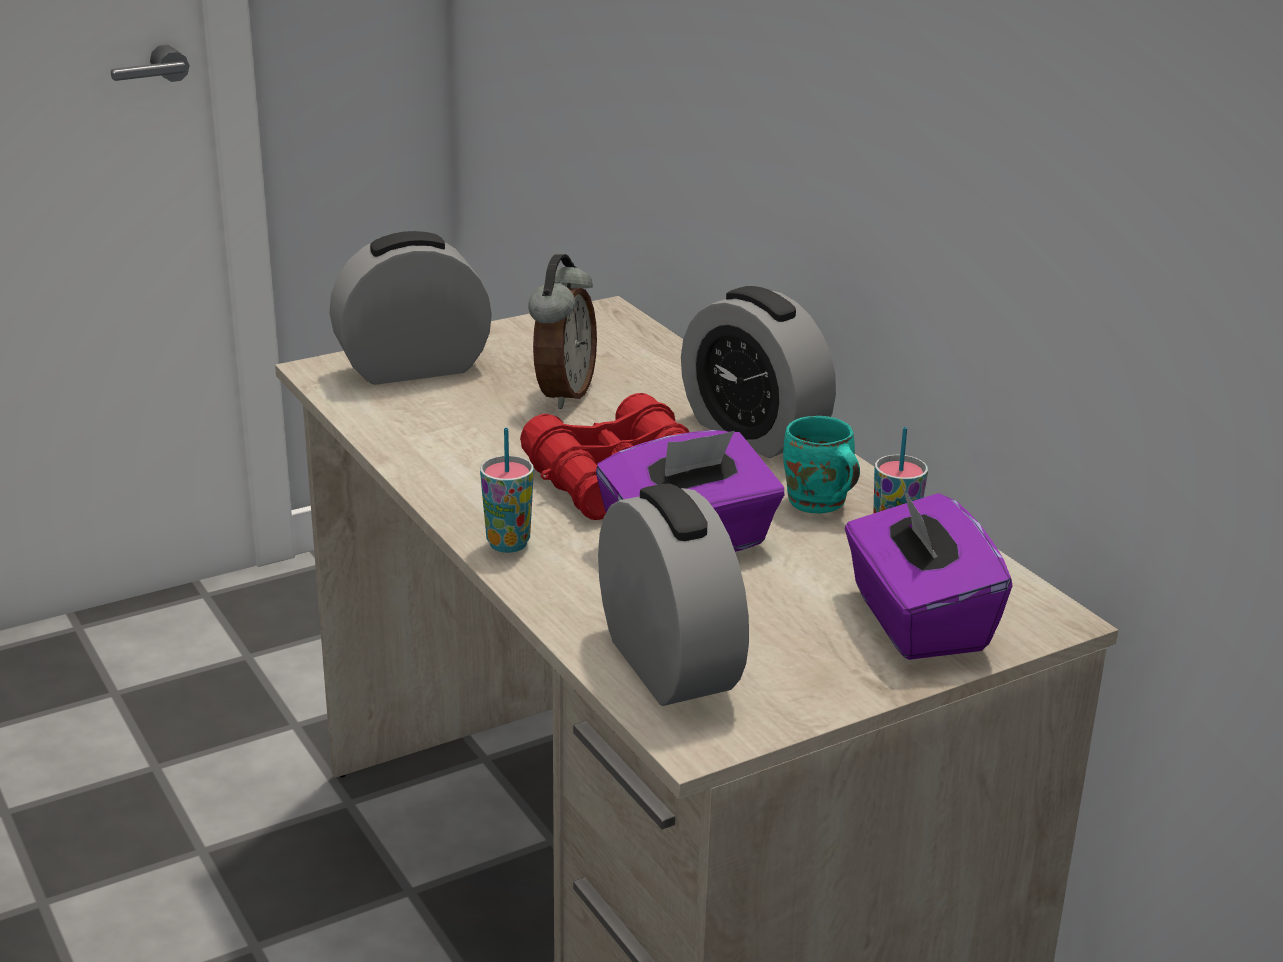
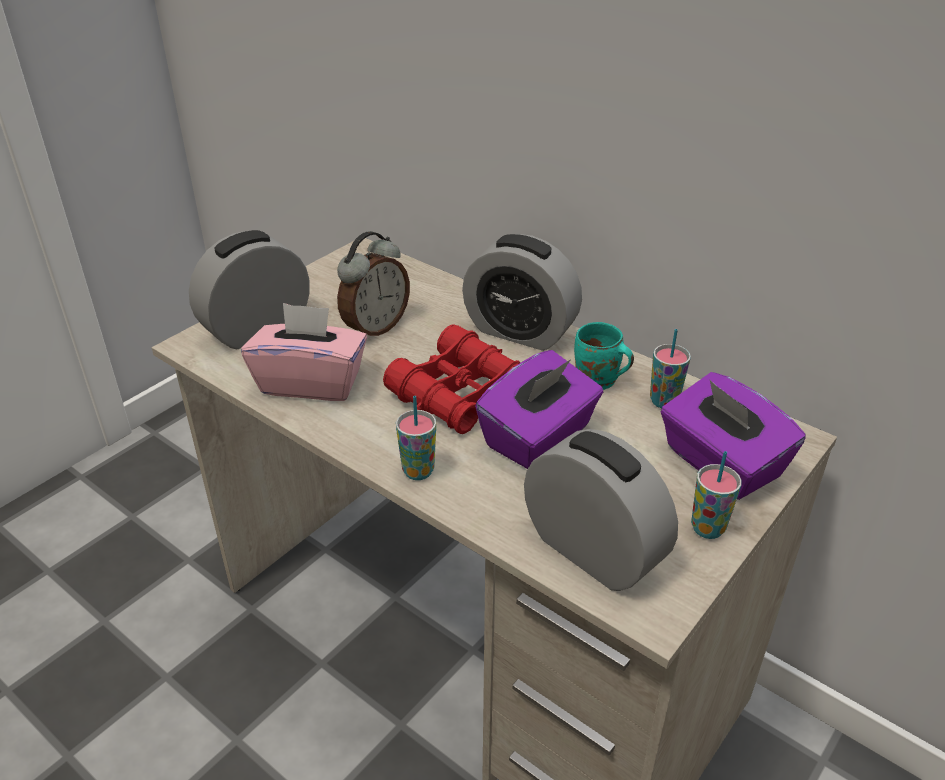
camera: 20 degrees left, 10 degrees up
(441, 433) = (311, 382): none -> pink tissue box
(562, 394) = (375, 327): alarm clock -> alarm clock turned 45 degrees clockwise
(839, 678) = (707, 528): none -> cup

